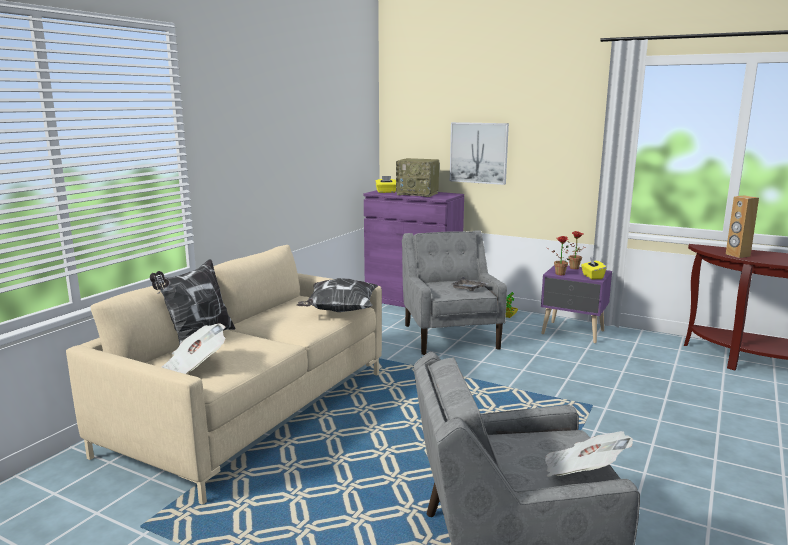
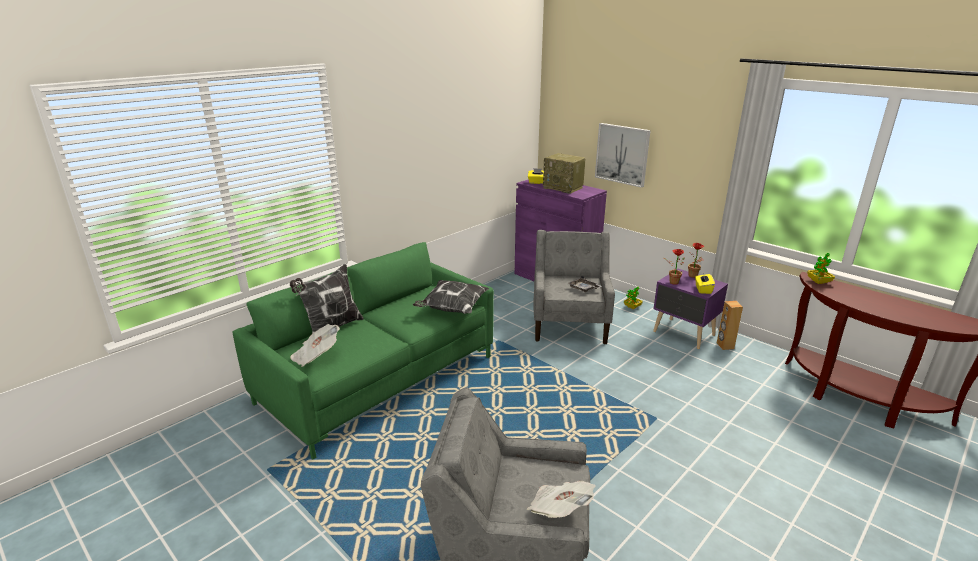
camera: 15 degrees right, 10 degrees up
(252, 411) = (379, 379): beige sofa -> green sofa
(710, 248) = (818, 281): none -> potted plant
(737, 255) = (839, 295): brown speaker -> brown speaker (725, 346)

